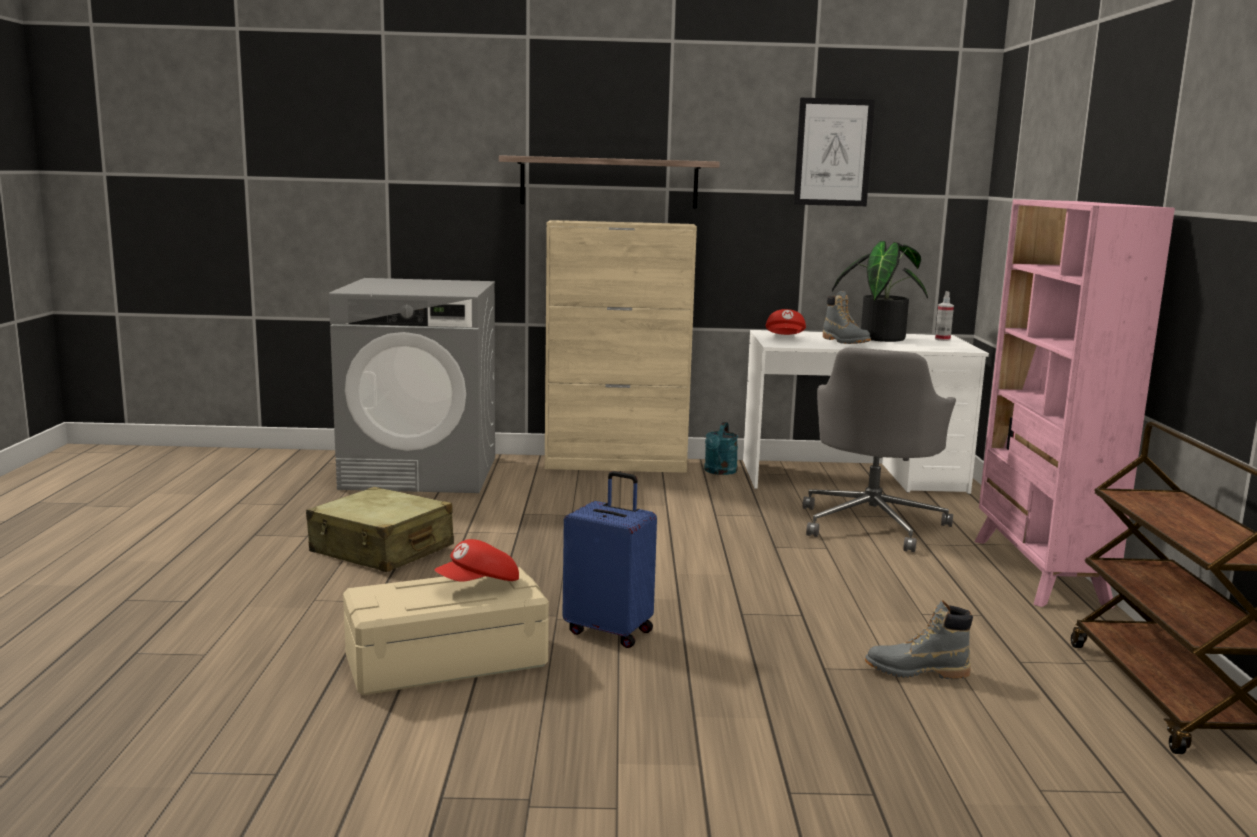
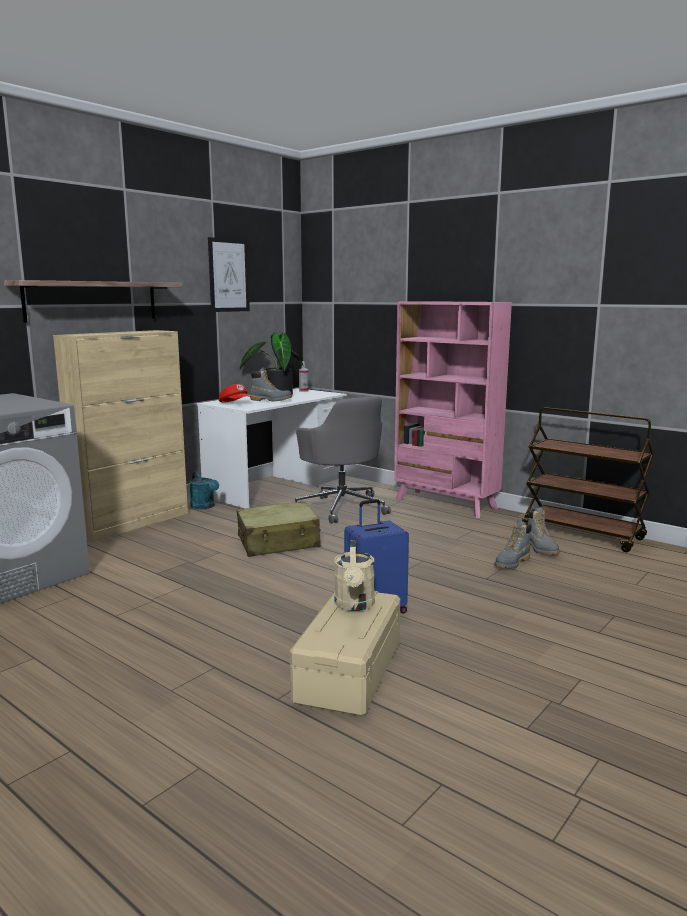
camera: 50 degrees left, 0 degrees up
(381, 550) = (124, 637): beige suitcase -> beige suitcase (278, 542)
(479, 584) = (354, 605): red cap -> beige watering can
(1020, 679) = (541, 549): none -> grey boot

